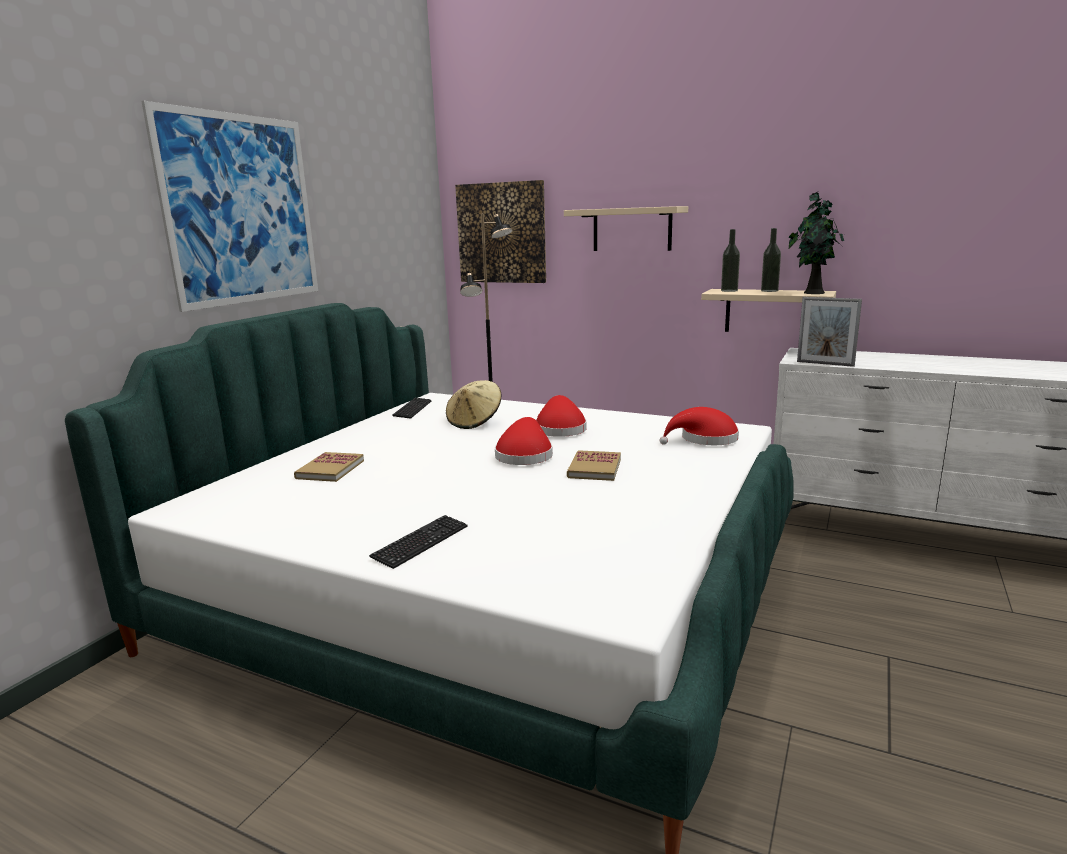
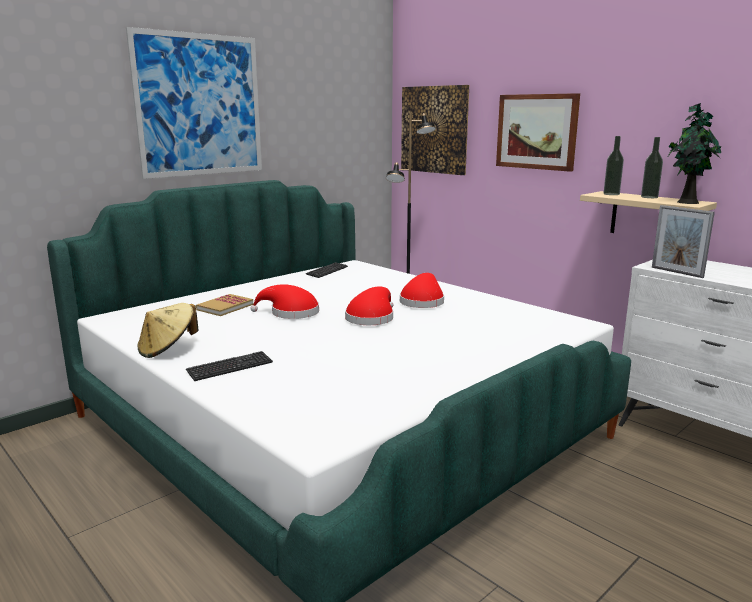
camera: 20 degrees right, 0 degrees up
(475, 422) = (362, 287): beige hat -> beige hat (168, 349)
(594, 468) = (414, 336): book -> none
(632, 229) = (536, 131): beige shelf -> picture
(704, 439) = (535, 327): red hat -> red hat (290, 313)

